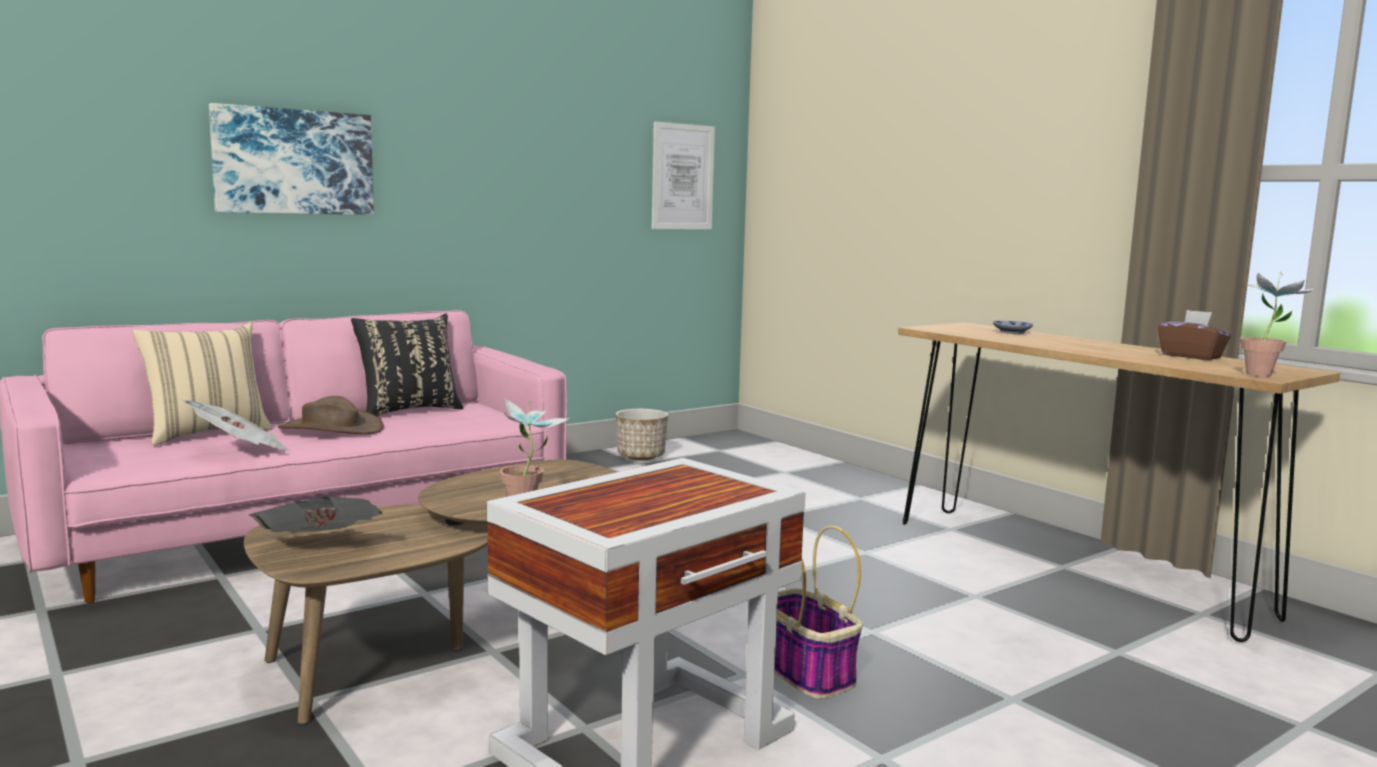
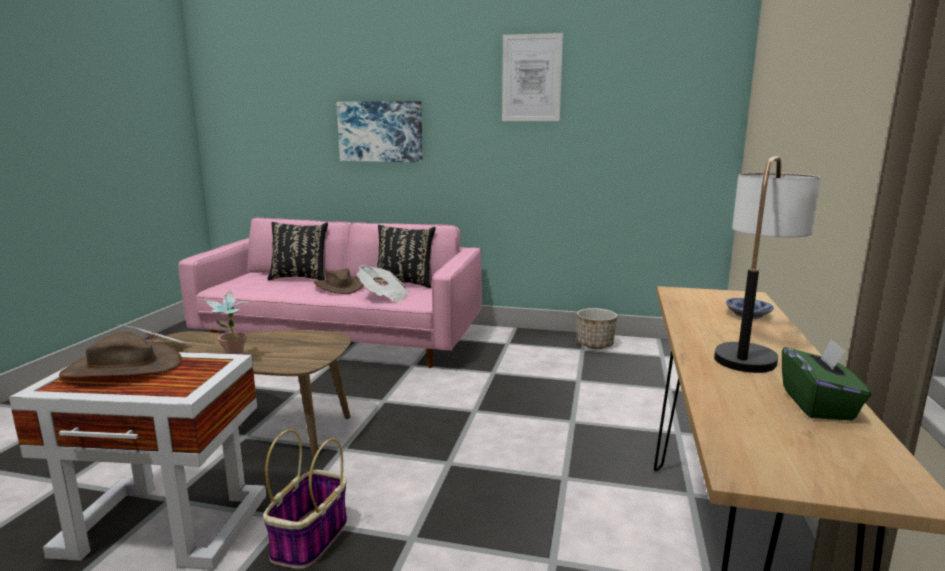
camera: 50 degrees right, 5 degrees up
(206, 433) = (300, 278): beige pillow -> black pillow
(240, 451) = (276, 291): newspaper -> newspaper (384, 297)
(611, 499) = (122, 368): none -> brown hat
(682, 177) = (670, 130): picture -> picture (531, 78)
(1086, 345) = (751, 350): none -> table lamp
(1191, 356) = (818, 405): brown tissue box -> green tissue box
(1265, 374) = (771, 468): potted plant -> none

